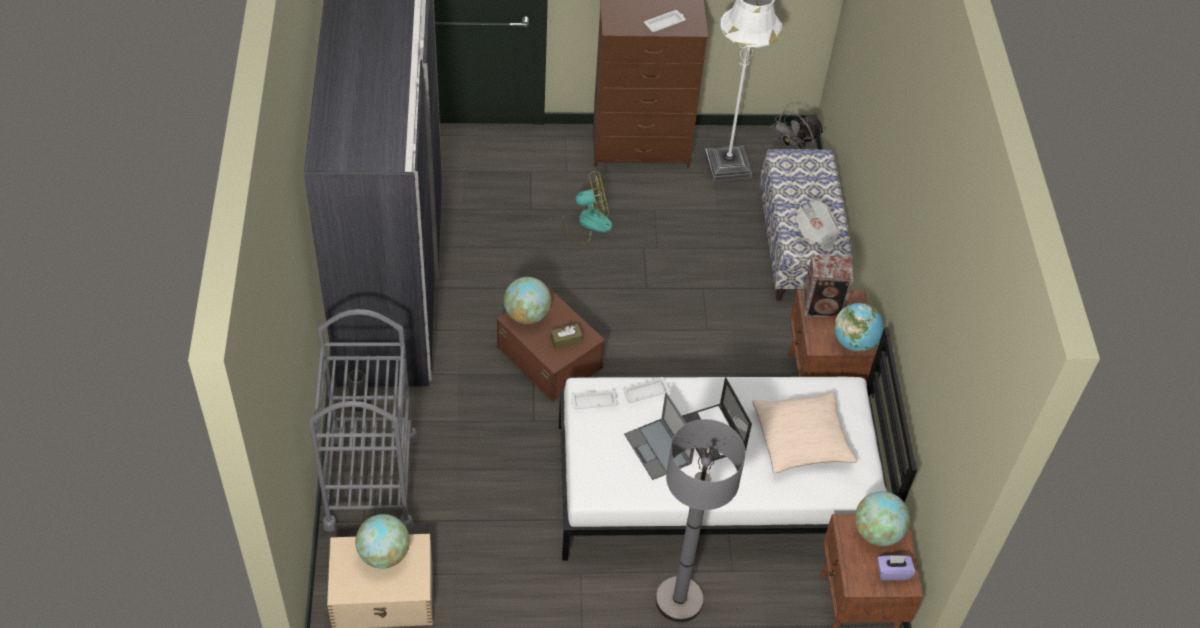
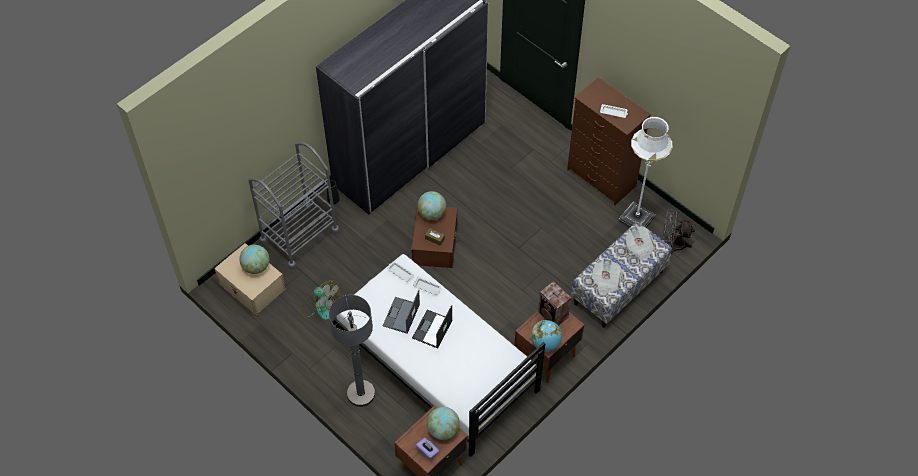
camera: 50 degrees right, 5 degrees up
(586, 222) = (529, 194): fan -> fan (320, 306)
(801, 439) = (468, 365): beige pillow -> none
(803, 174) = (639, 247): none -> newspaper

